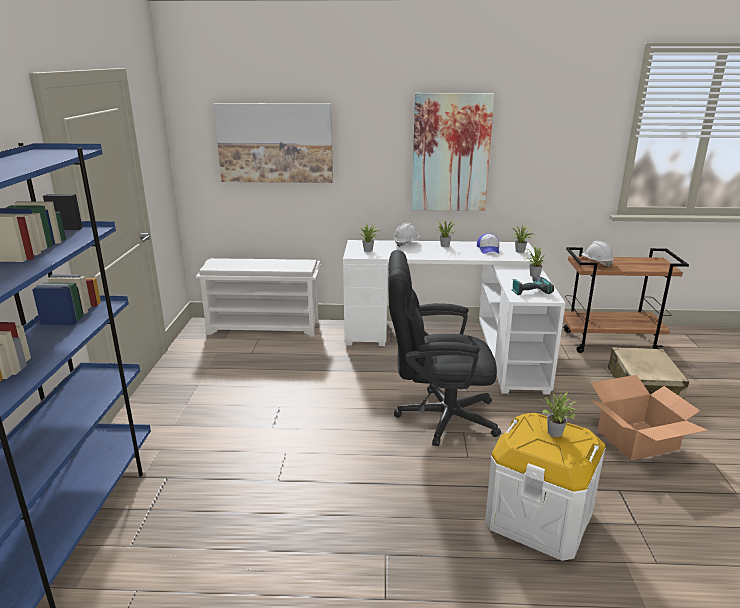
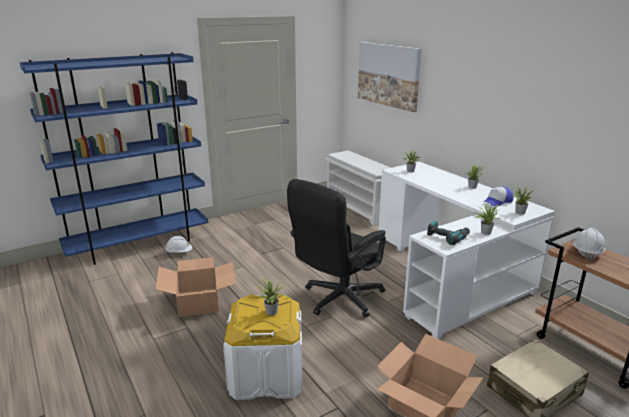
camera: 55 degrees right, 0 degrees up
(333, 521) = (199, 302): none -> cardboard box
(406, 243) = (449, 176): white hard hat -> white hard hat (179, 252)
(437, 417) = (337, 300): black office chair -> black office chair turned 105 degrees counterclockwise
(451, 153) = (498, 104): picture -> none

